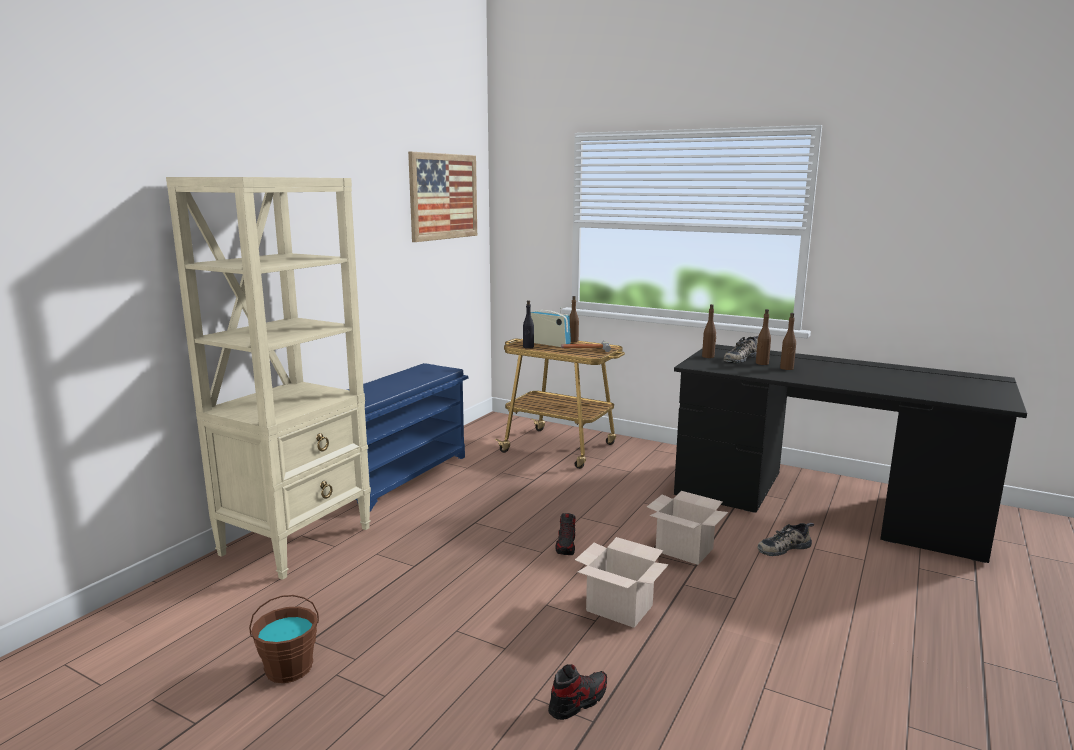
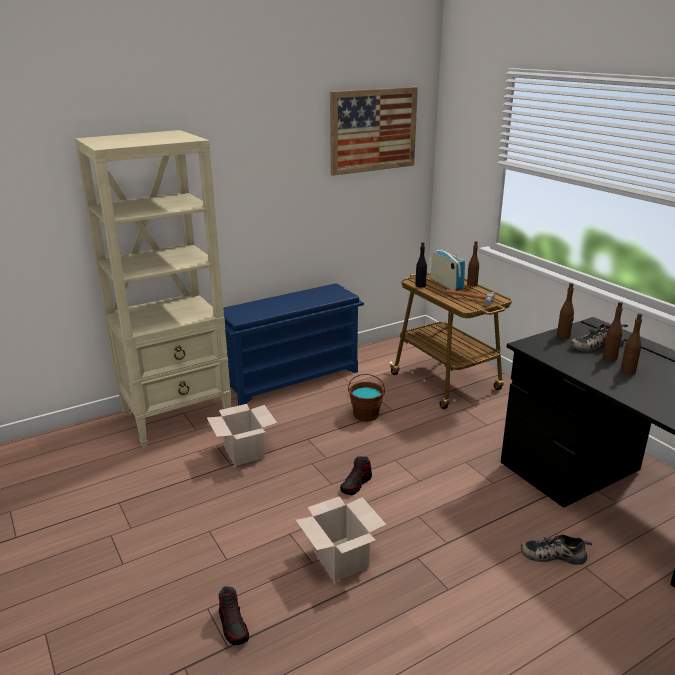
camera: 30 degrees right, 10 degrees up
(289, 668) = (90, 519): brown bucket -> brown bucket (366, 415)
(578, 701) = (233, 625): shoe -> shoe turned 75 degrees clockwise
(686, 550) = (453, 524): cardboard box -> cardboard box (245, 452)

